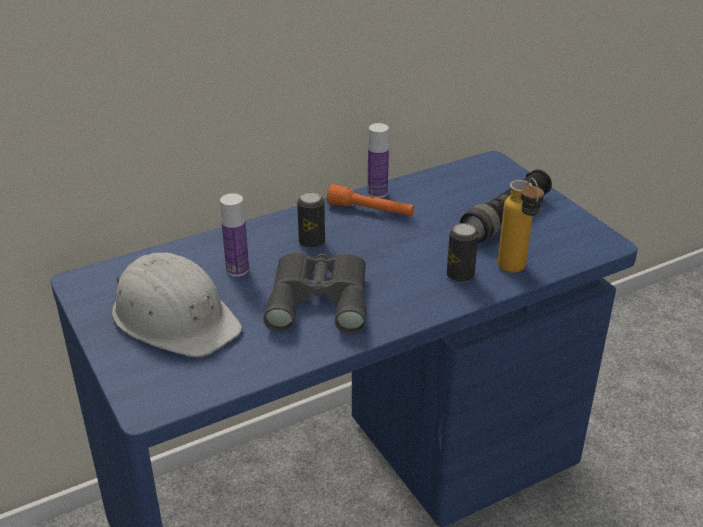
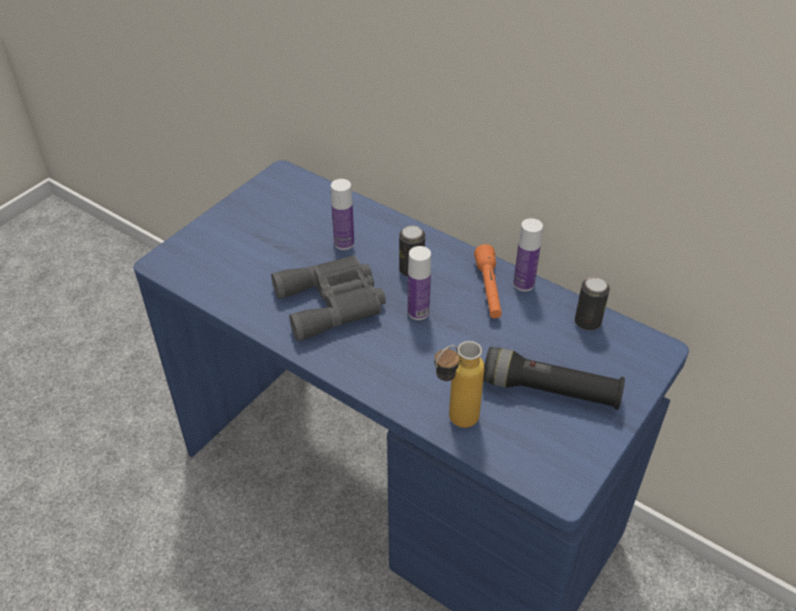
camera: 65 degrees right, 10 degrees up
(175, 317) = (265, 235): white hard hat -> none
(370, 253) = (418, 312): none -> bottle
(460, 275) = (423, 383): can -> can (587, 322)

